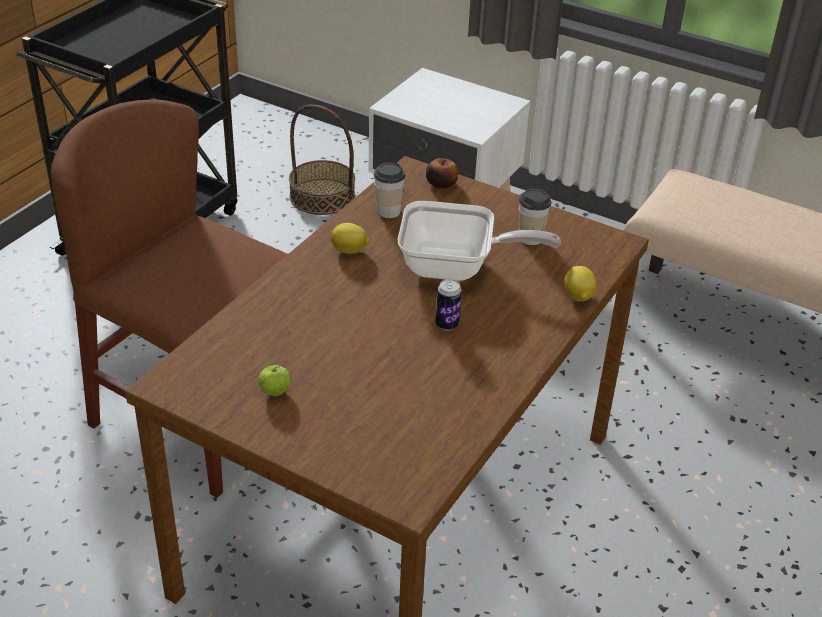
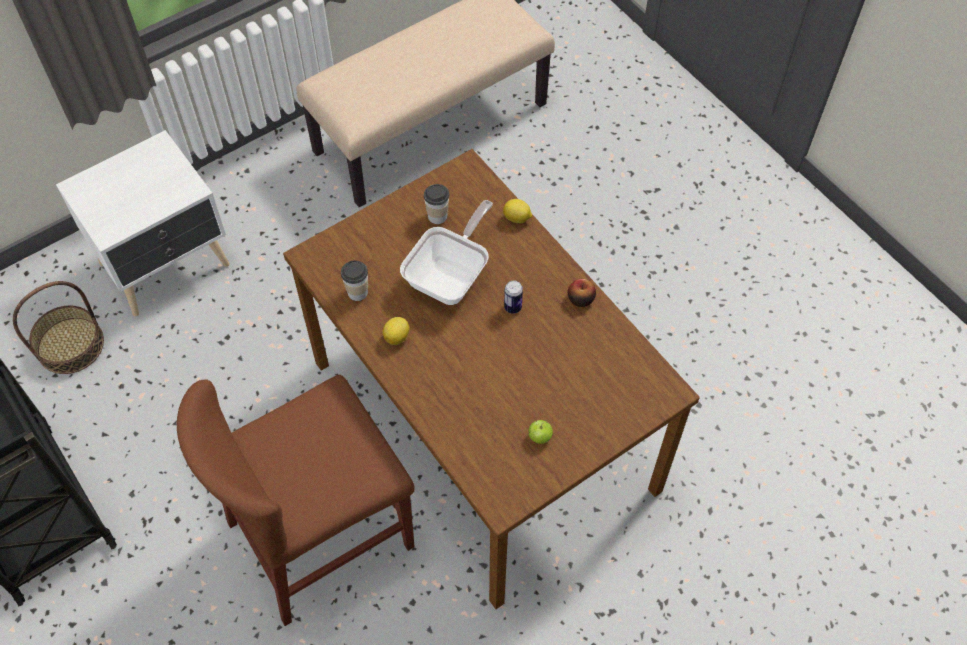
camera: 65 degrees left, 20 degrees up
(441, 184) = (338, 243): apple -> apple (580, 298)

